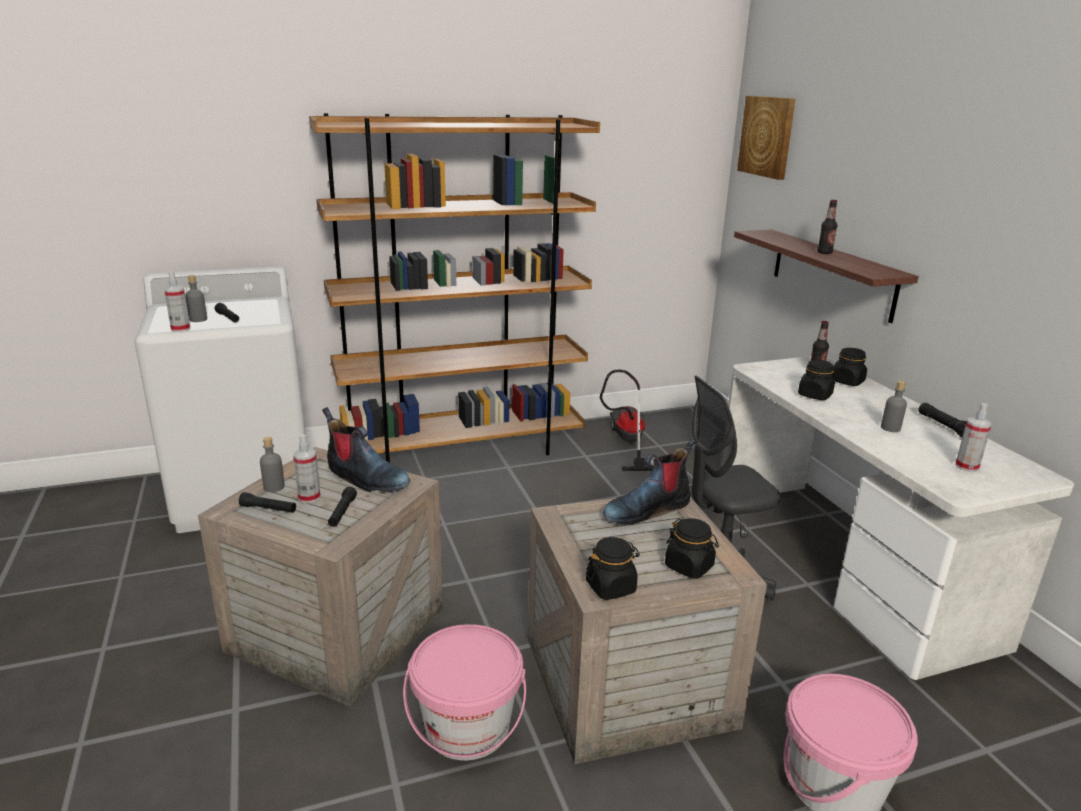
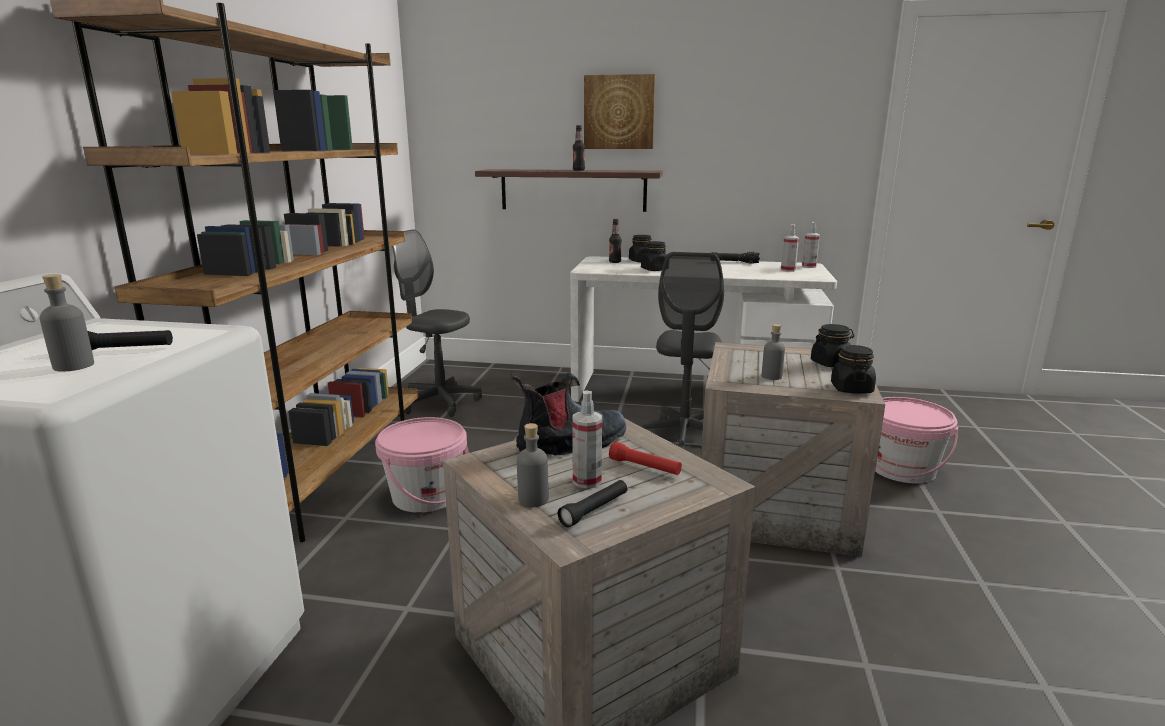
camera: 60 degrees left, 5 degrees down
(180, 329) = (99, 379): spray bottle -> spray bottle (809, 266)
(342, 513) = (644, 467): black flashlight -> red flashlight
(467, 727) = (800, 599): pink bucket -> pink bucket (426, 495)
(626, 442) = (439, 402): vacuum cleaner -> grey office chair
(647, 509) = (739, 356): boot -> none
(767, 136) = (458, 86): picture -> picture (619, 112)
(890, 428) = (723, 269): grey bottle -> grey bottle (771, 376)

